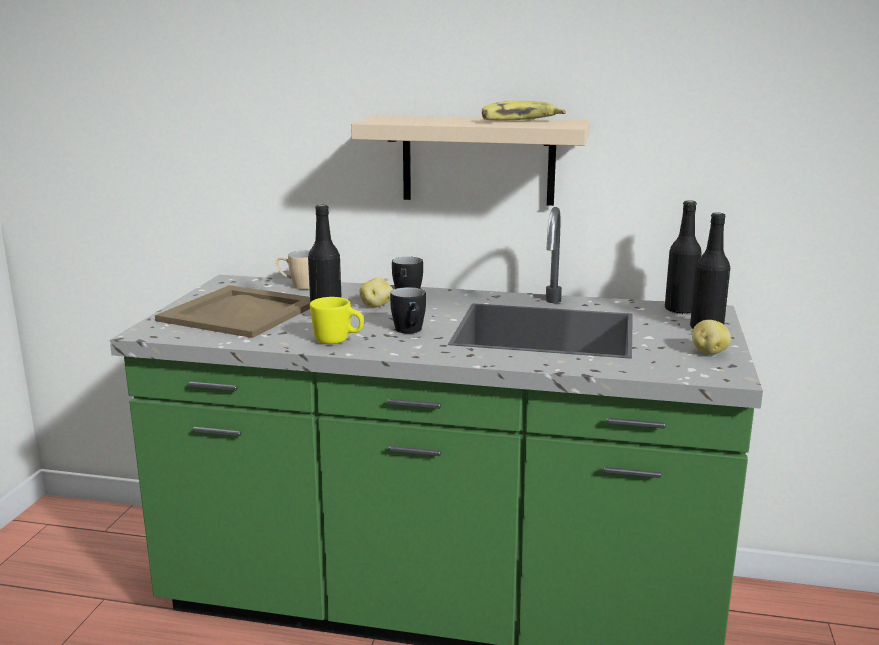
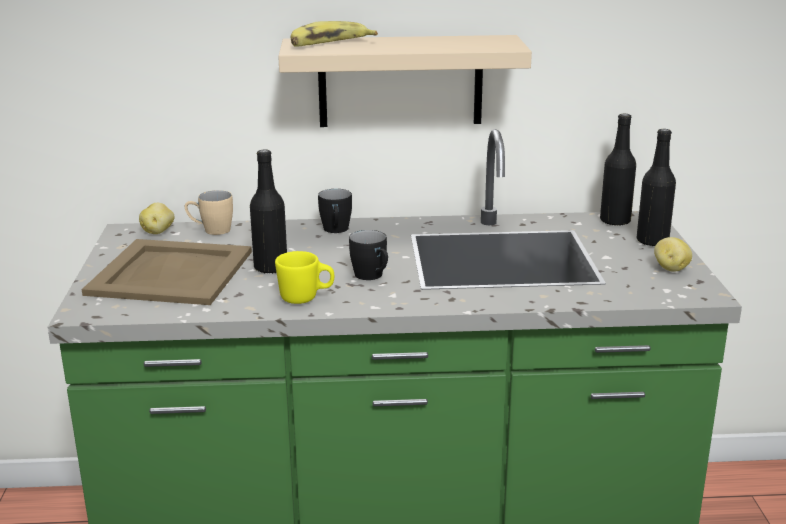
camera: 15 degrees left, 5 degrees up
(377, 306) = (315, 248): potato -> potato (158, 231)
(518, 121) = (452, 42): banana -> banana (329, 45)

